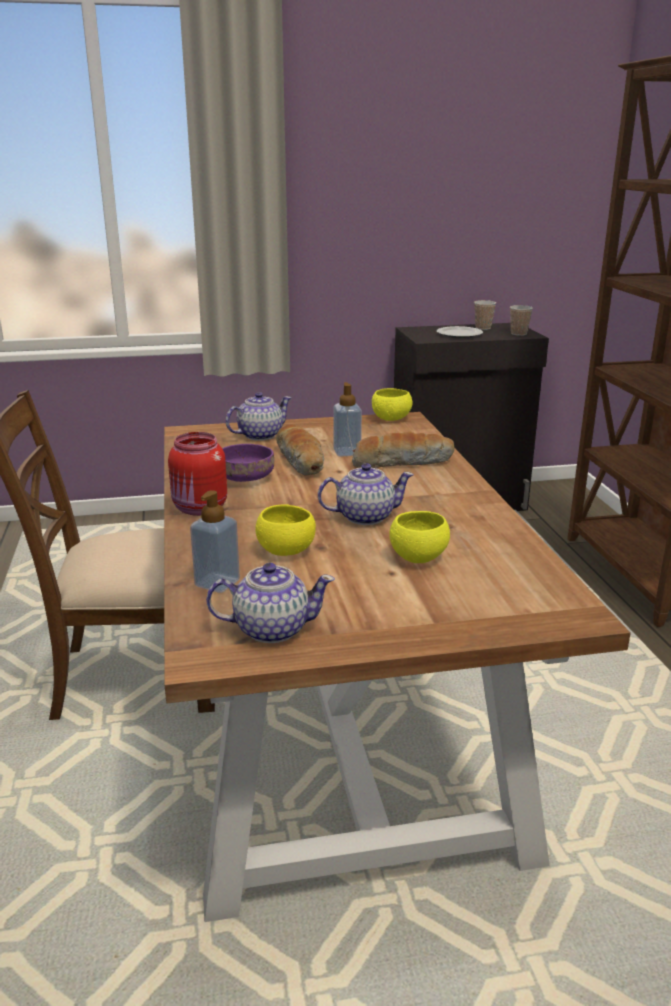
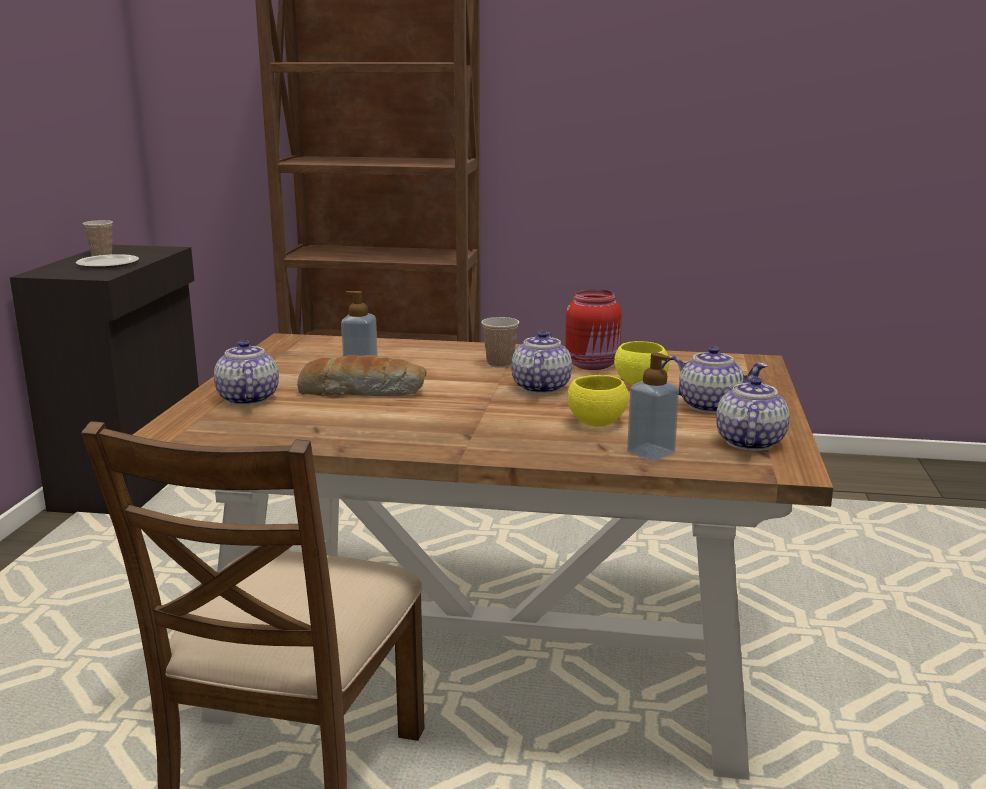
camera: 70 degrees left, 5 degrees down
(200, 509) = (458, 446): red jar -> red jar (593, 365)
(245, 477) = (383, 418): purple bowl -> none
(375, 599) = (709, 405): none -> teapot
(391, 419) = (281, 344): yellow bowl -> none
(402, 462) = (416, 358): bread -> none
(518, 334) = (155, 250): cup -> cup (500, 364)

